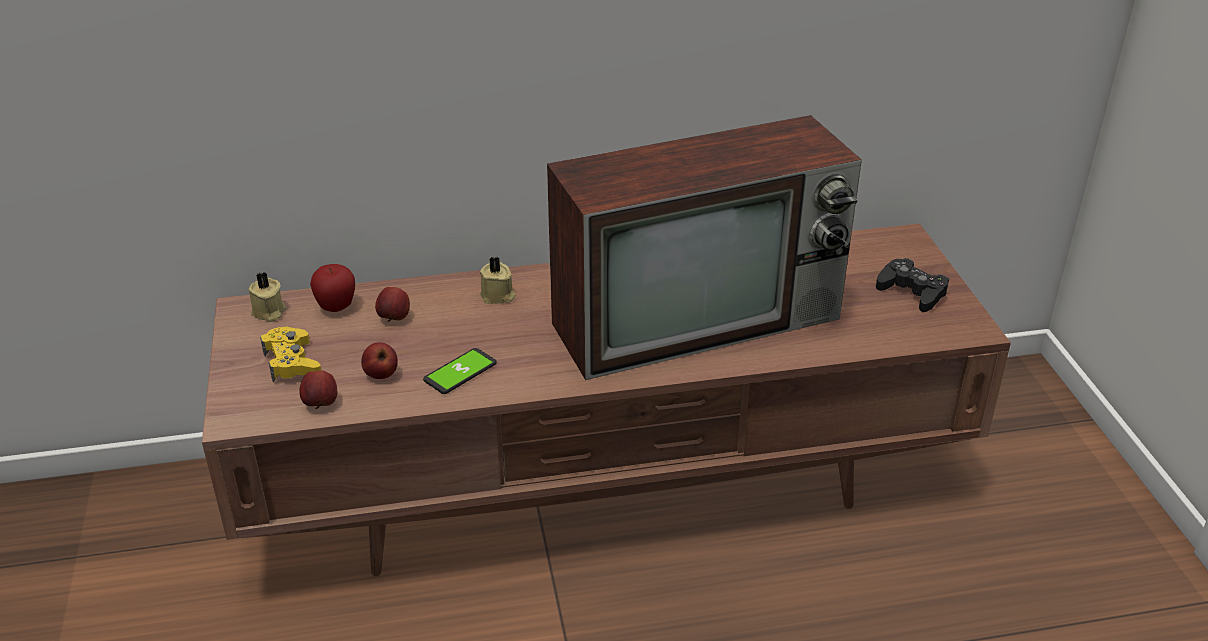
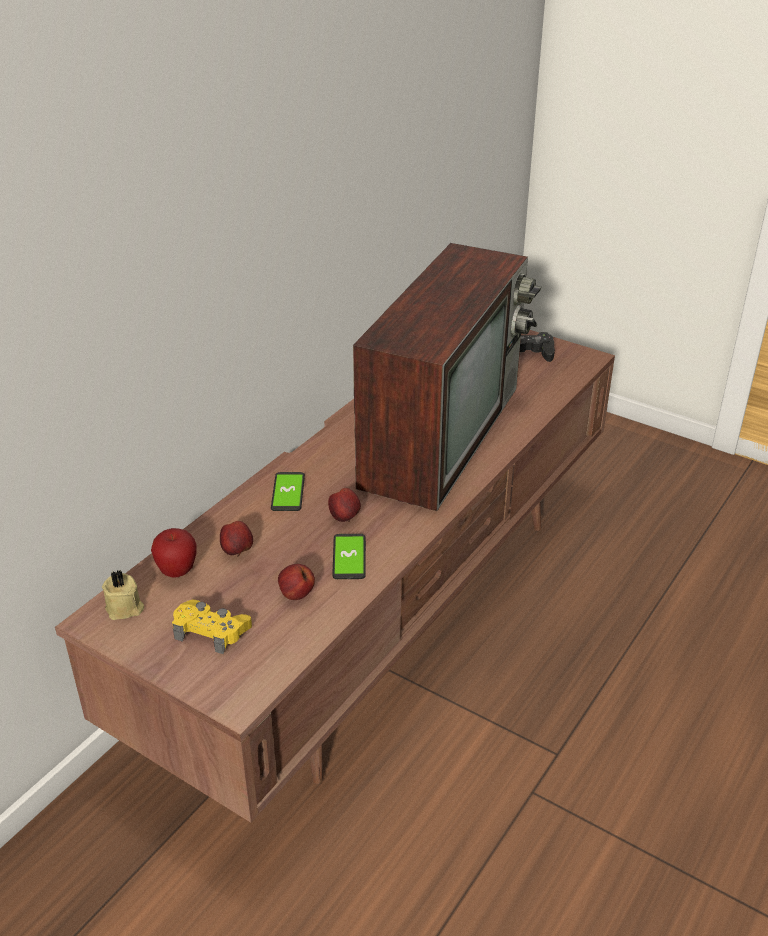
camera: 45 degrees left, 0 degrees up
(321, 404) = (287, 643): apple -> apple (345, 518)
(498, 296) = (288, 492): beige candle -> phone

